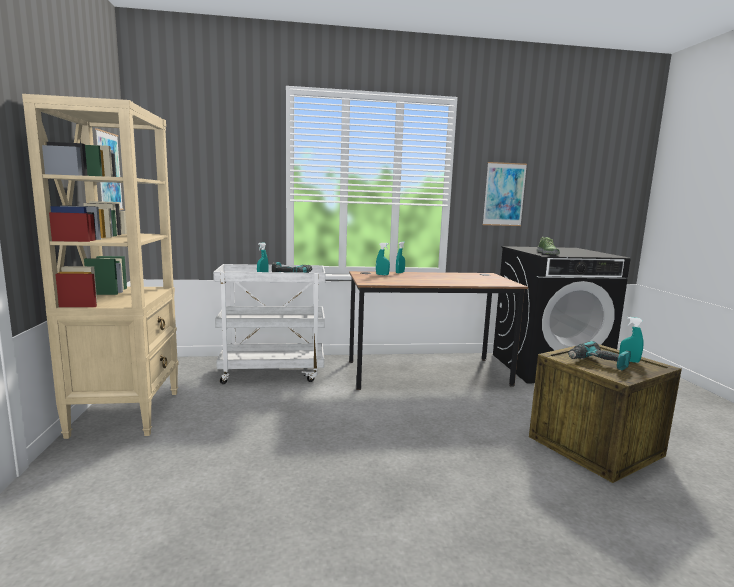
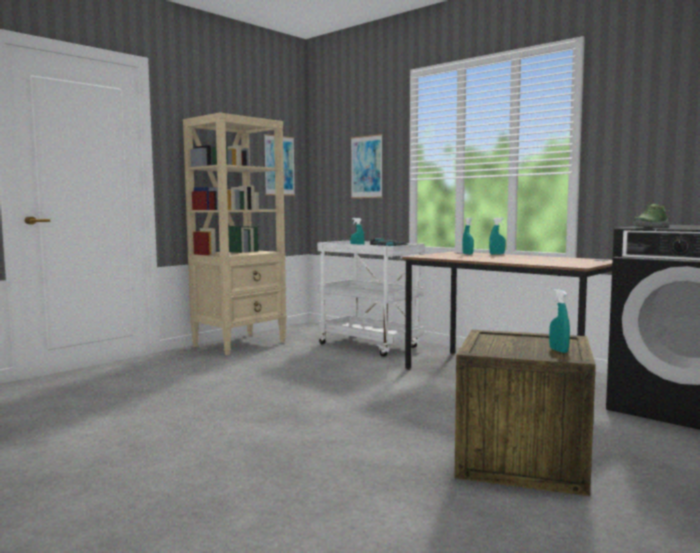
camera: 50 degrees right, 5 degrees down
(504, 194) = (657, 151): picture -> picture (366, 167)
(597, 363) = (503, 342): power drill -> none

